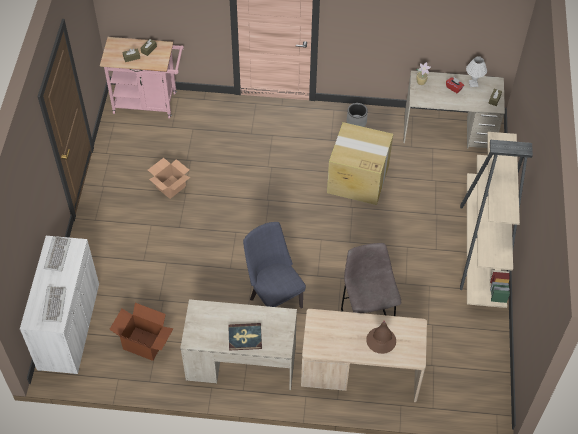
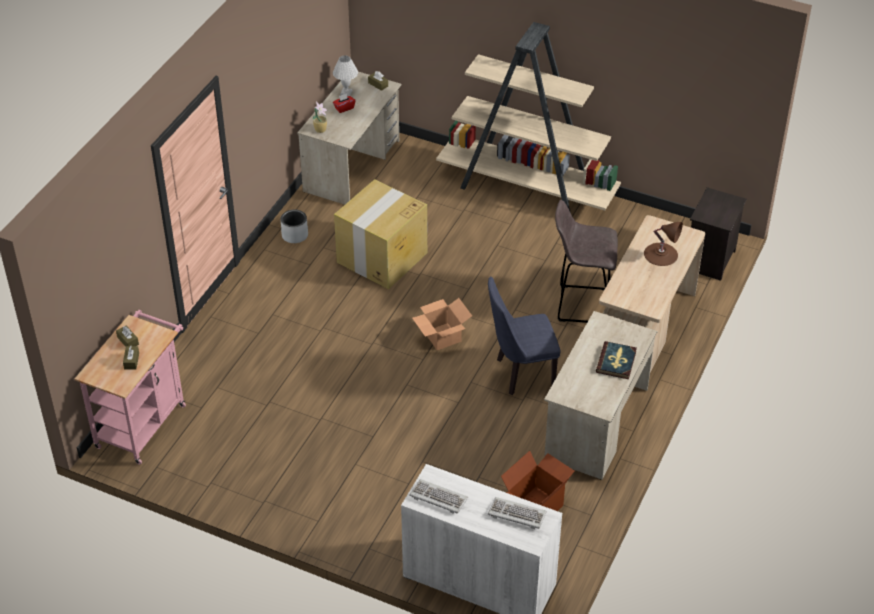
camera: 70 degrees left, 10 degrees down
(170, 187) = (303, 431): cardboard box -> cardboard box (443, 337)
(463, 405) = (711, 261): none -> black nightstand

